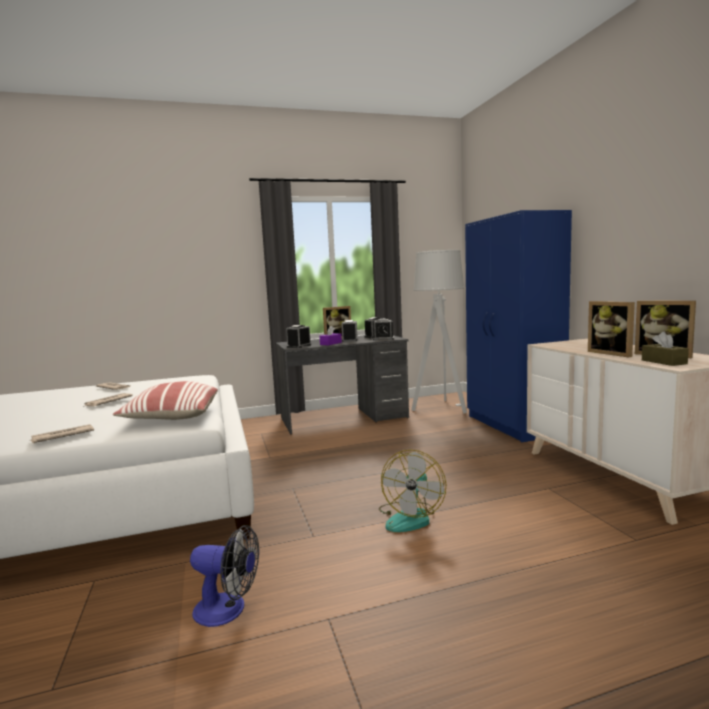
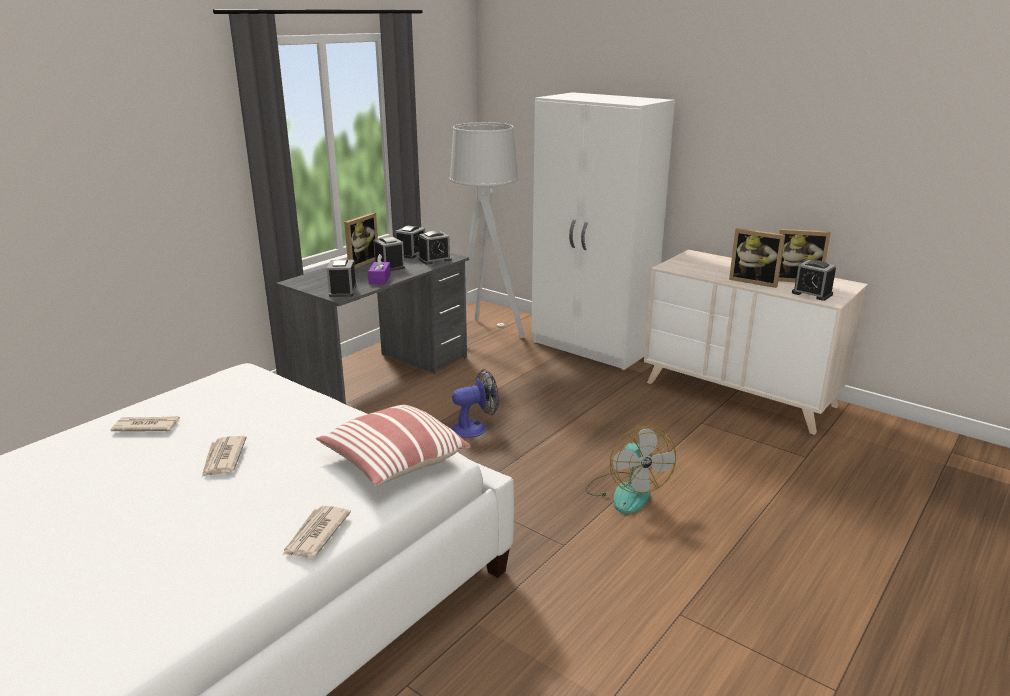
camera: 35 degrees left, 15 degrees up
(228, 610) = (591, 646): fan -> fan (475, 427)
(513, 425) = (592, 347): blue wardrobe -> white wardrobe
(663, 362) = (812, 294): brown tissue box -> alarm clock

